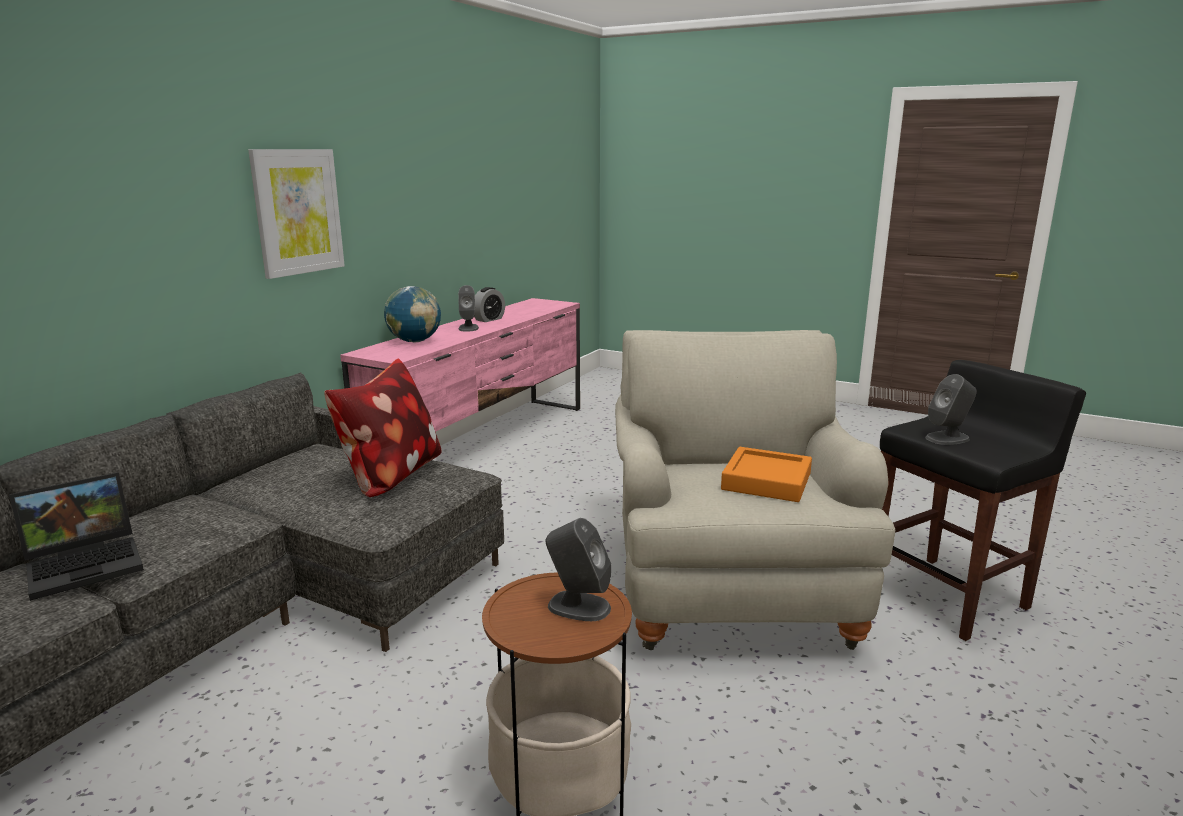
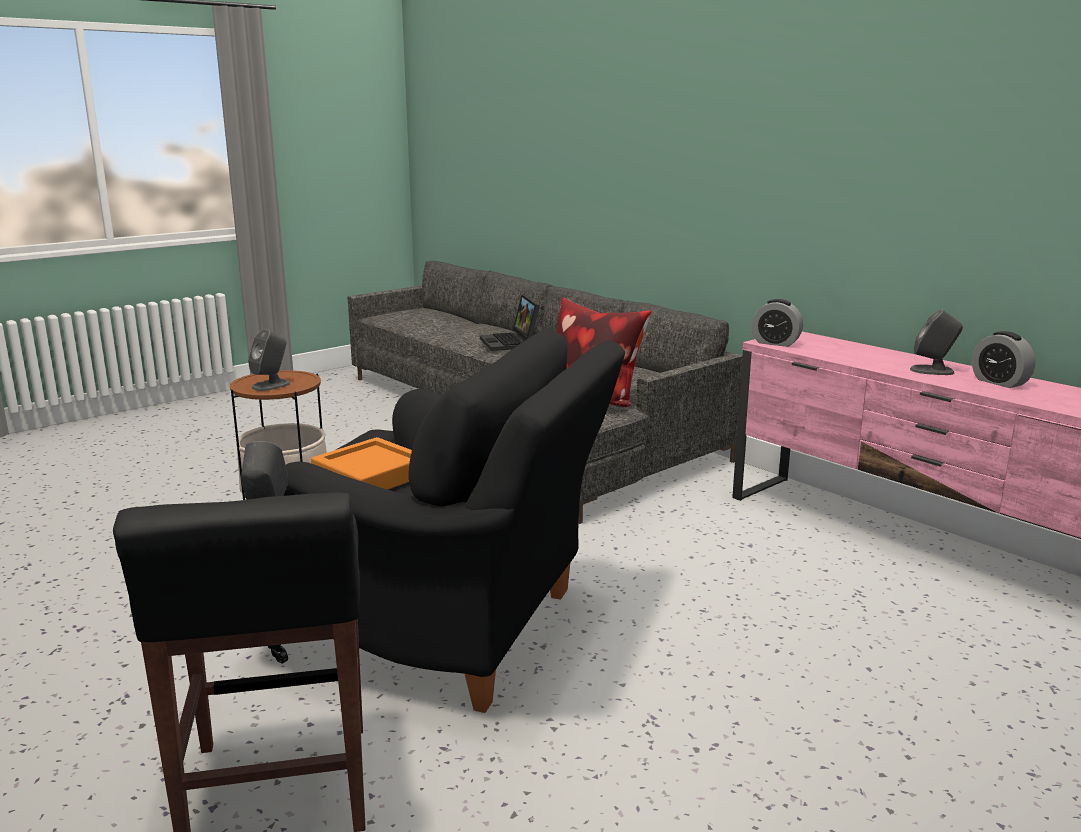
camera: 110 degrees right, 0 degrees up
(297, 212) = (783, 173): picture -> none
(399, 356) = (775, 343): none -> alarm clock
(414, 341) = (848, 349): globe -> none
(729, 587) = (444, 629): beige armchair -> black armchair

